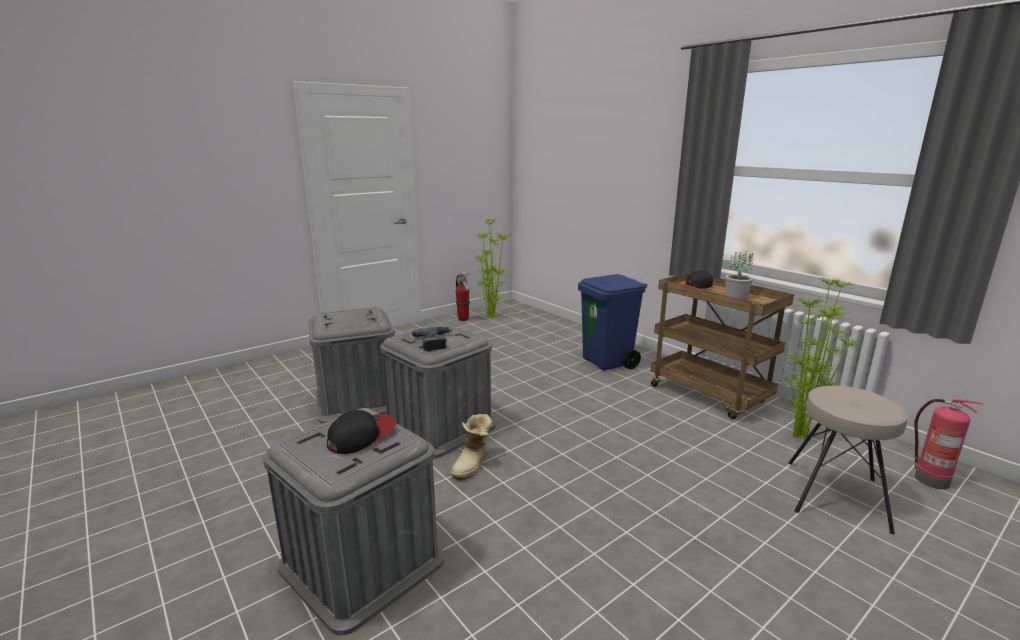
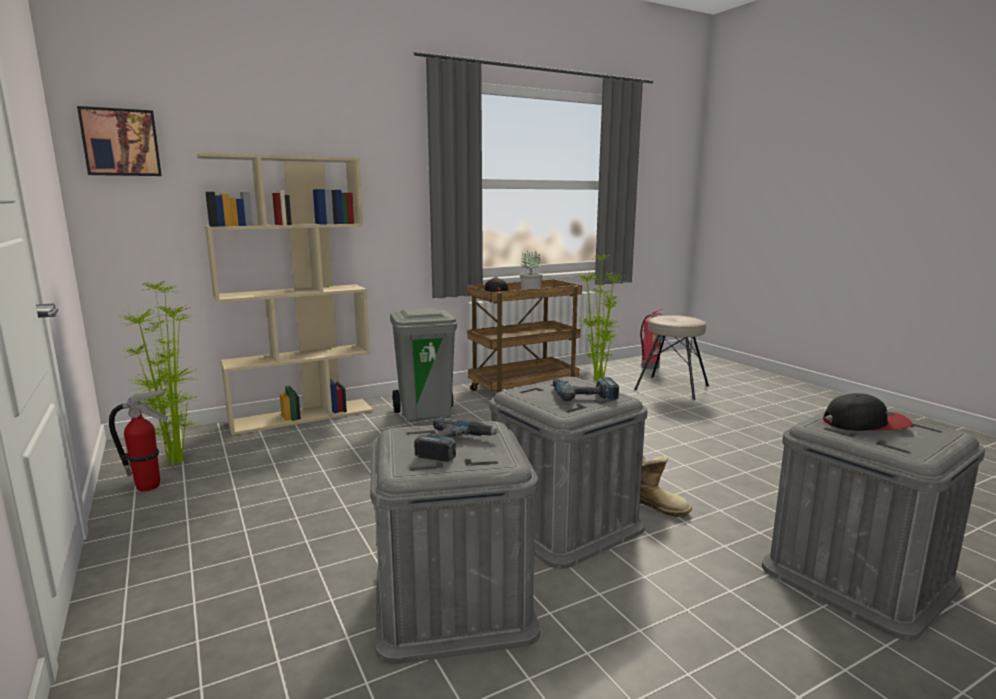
camera: 80 degrees left, 5 degrees down
(348, 319) = (454, 446): none -> power drill
(361, 436) = (865, 423): cap -> cap turned 135 degrees clockwise
(531, 138) = (121, 142): none -> picture
(574, 328) = (303, 416): none -> beige bookcase
(608, 362) = (426, 414): blue trash can -> grey trash can

